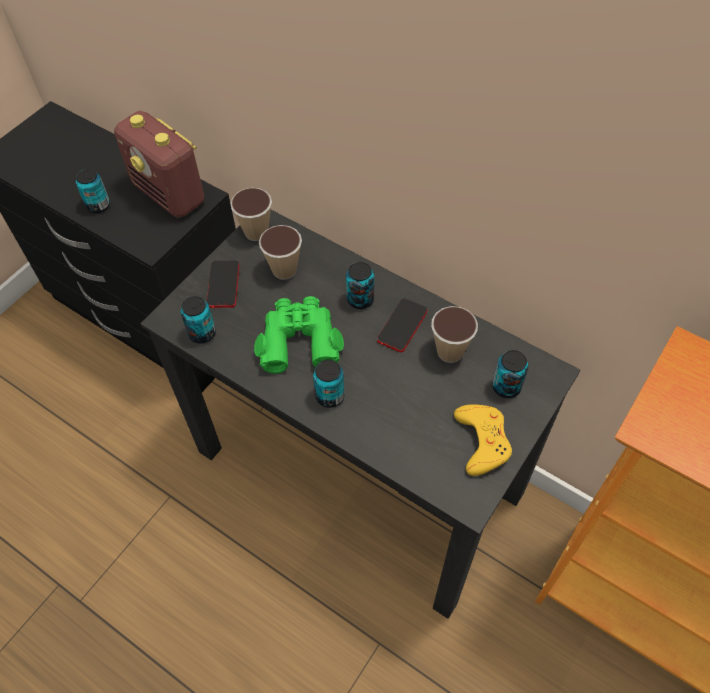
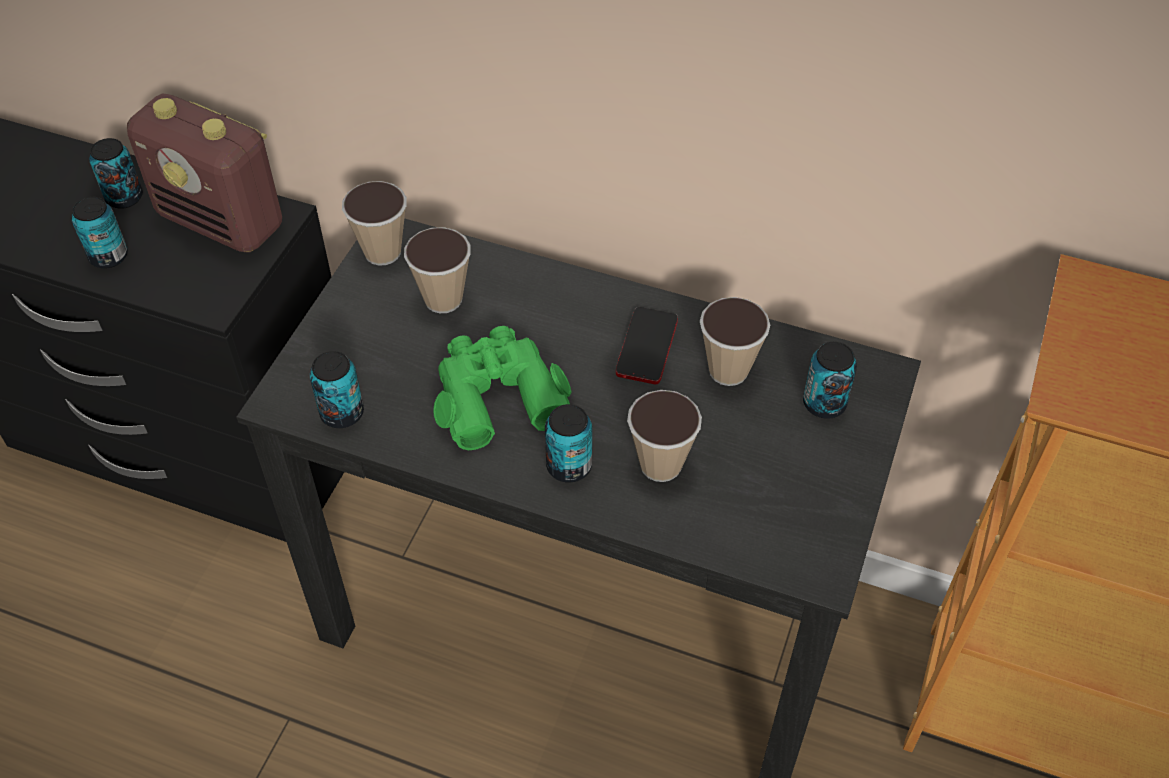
camera: 15 degrees left, 5 degrees down
(223, 285) = (354, 336): phone -> none
(360, 299) = (572, 321): can -> can (124, 197)
(387, 407) = (660, 465): none -> cup
(482, 441) = (813, 485): yellow game controller -> none

